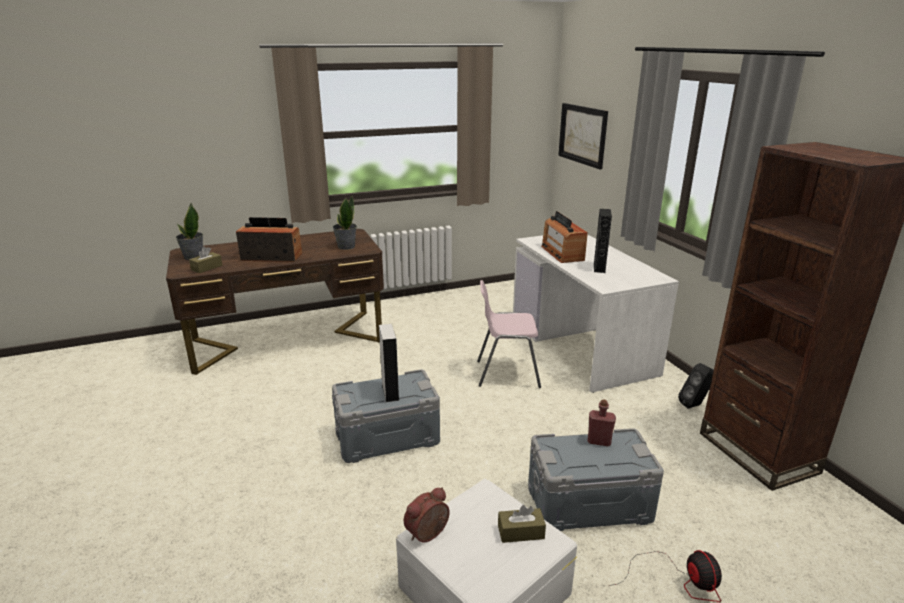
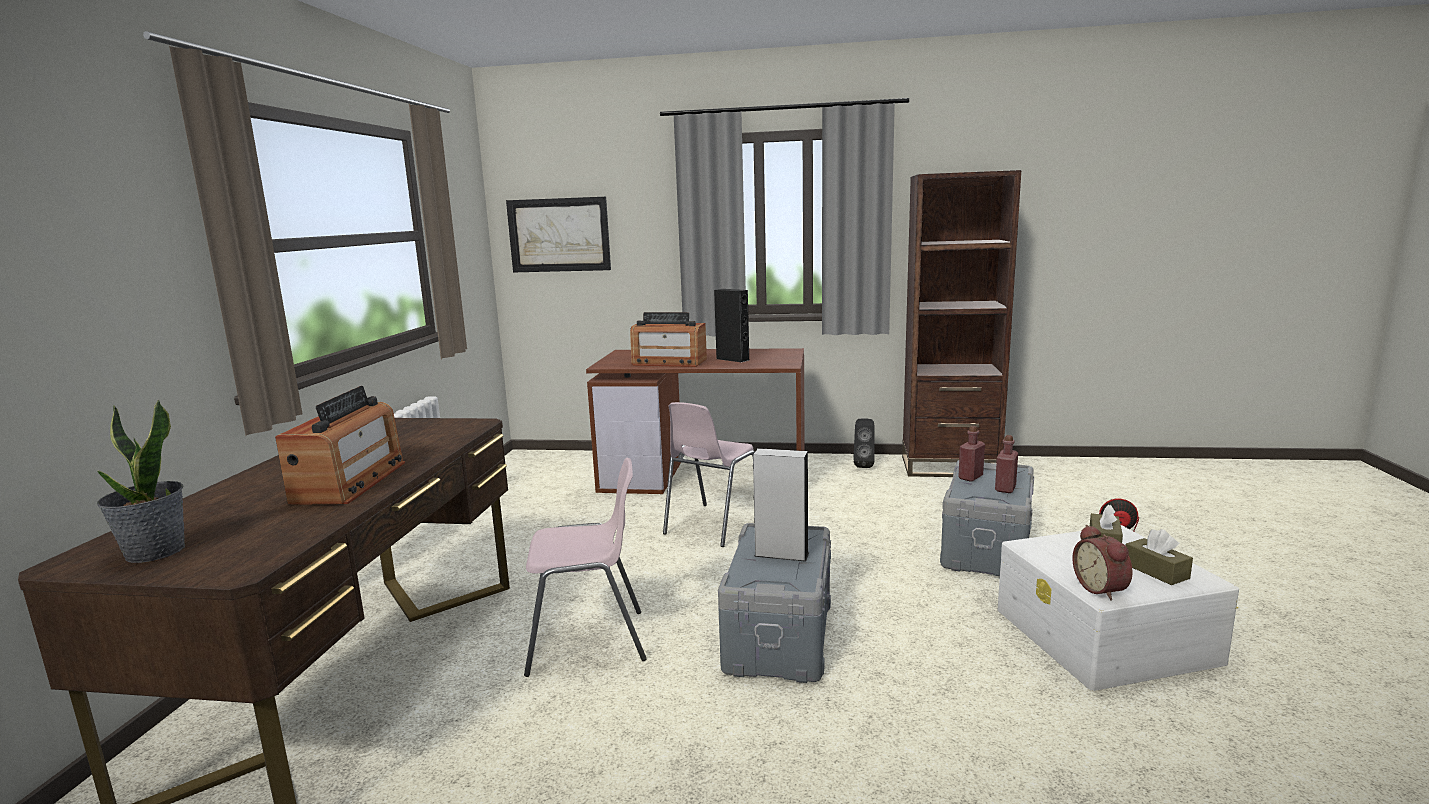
camera: 60 degrees left, 10 degrees down
(207, 268) = (271, 540): brown tissue box -> brown tissue box (1156, 571)
(272, 257) = (350, 482): radio -> radio turned 150 degrees clockwise
(345, 381) = (588, 642): none -> pink chair
(346, 247) = (427, 433): potted plant -> none
(582, 346) = (706, 476): white desk -> brown desk
(589, 463) = (1005, 488): none -> red bottle

